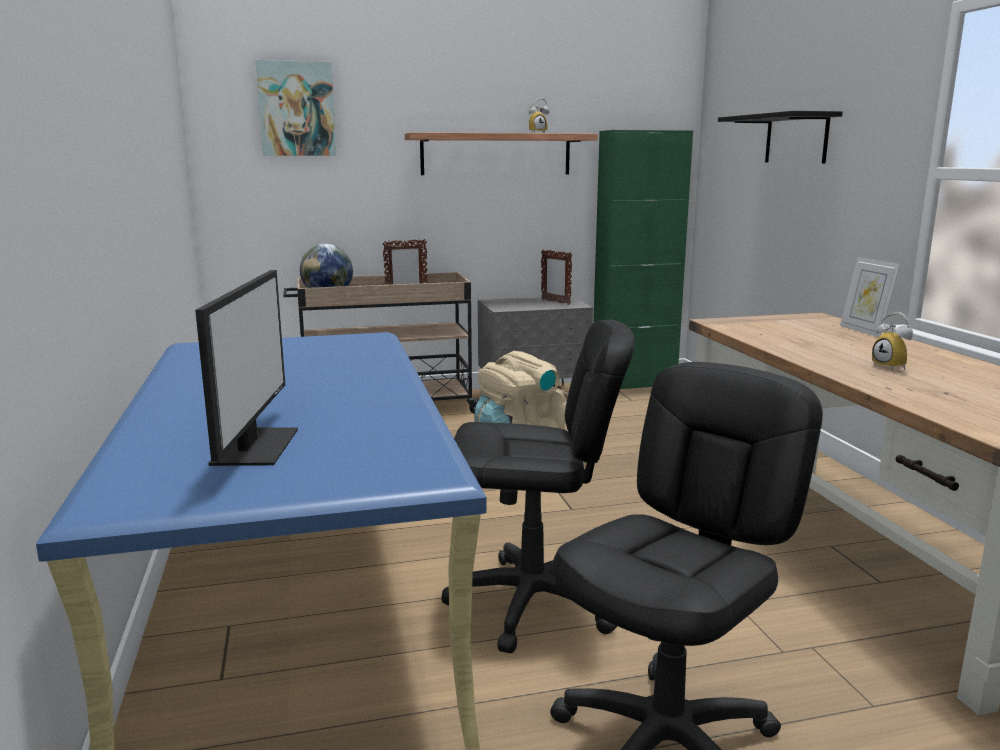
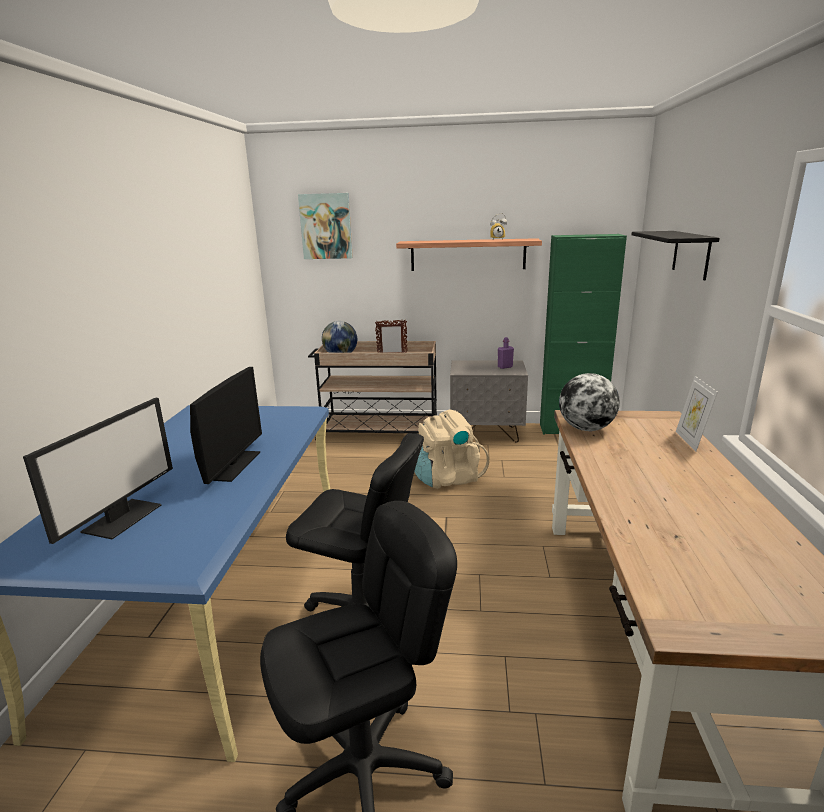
camera: 20 degrees right, 5 degrees up
(347, 388) = (233, 465): none -> monitor
(555, 302) = (505, 367): picture frame -> purple bottle
(746, 330) = (586, 428): none -> globe
(893, 367) = (664, 493): alarm clock -> none

